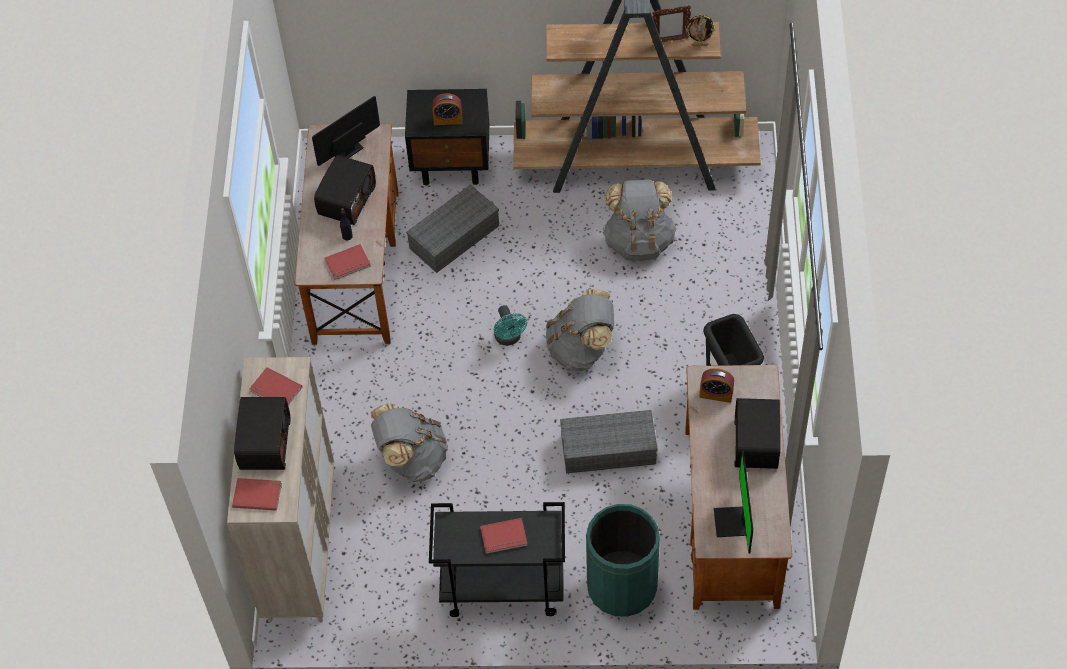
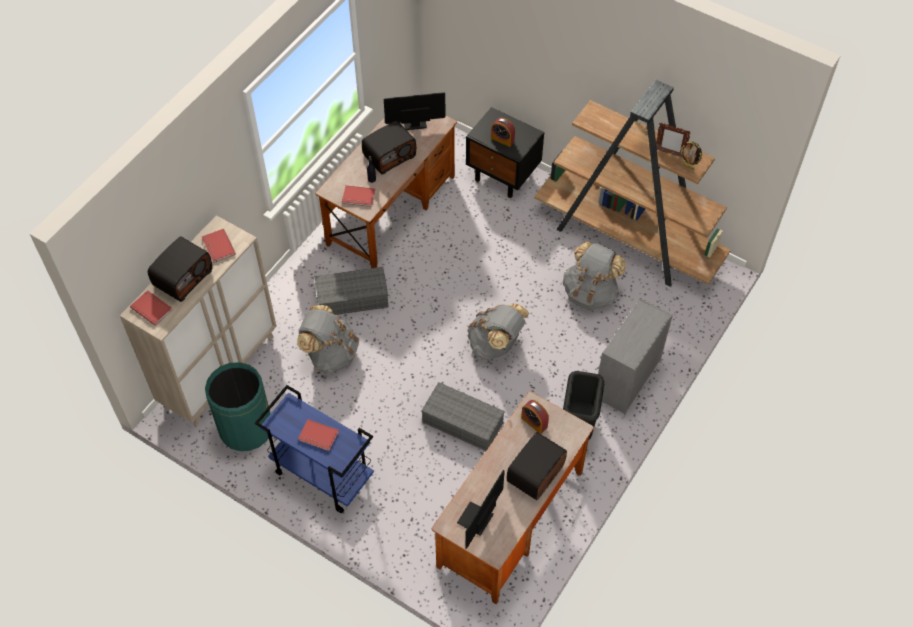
camera: 30 degrees right, 0 degrees up
(454, 235) = (469, 223): grey storage box -> grey storage box (353, 297)
(501, 589) = (321, 474): black cart -> blue cart
(509, 338) = (453, 311): turquoise fan -> none
(621, 586) = (400, 521): green trash can -> green trash can (246, 428)
(741, 310) = (627, 379): none -> grey dresser

